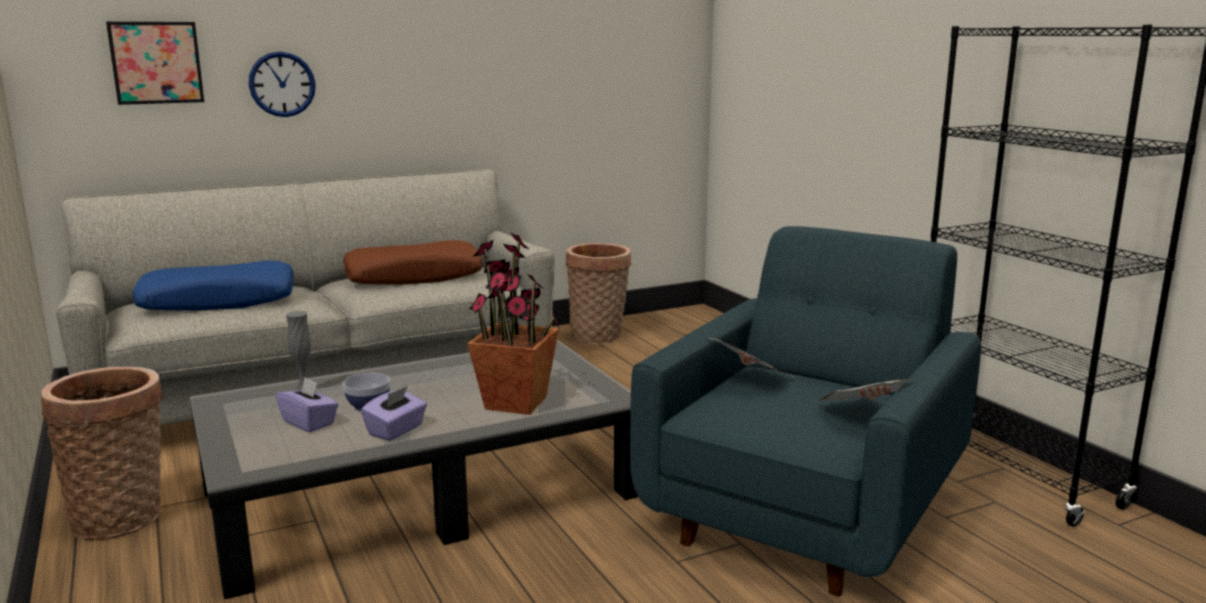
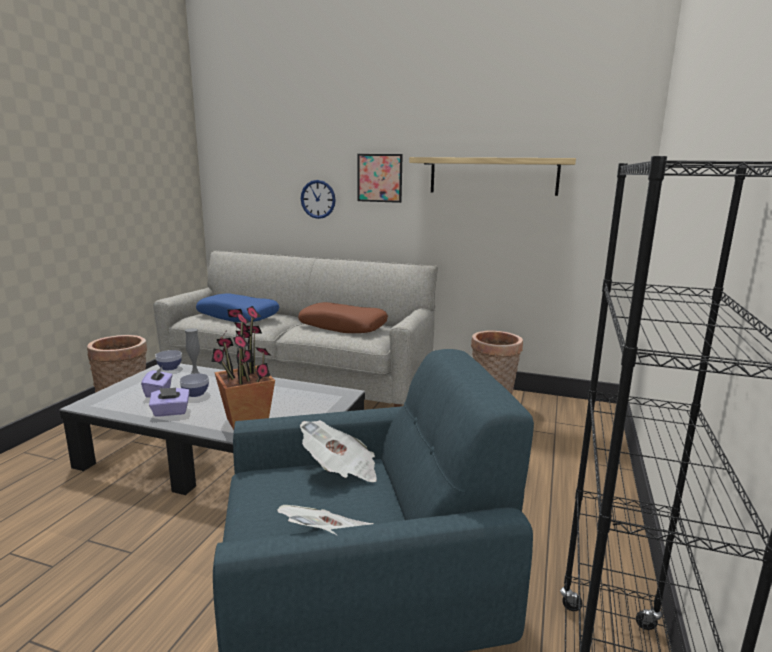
camera: 45 degrees right, 0 degrees up
(156, 62) = (259, 184): picture -> picture (379, 178)
(231, 398) = (169, 368): none -> bowl
(548, 39) = (493, 176): none -> shelf

